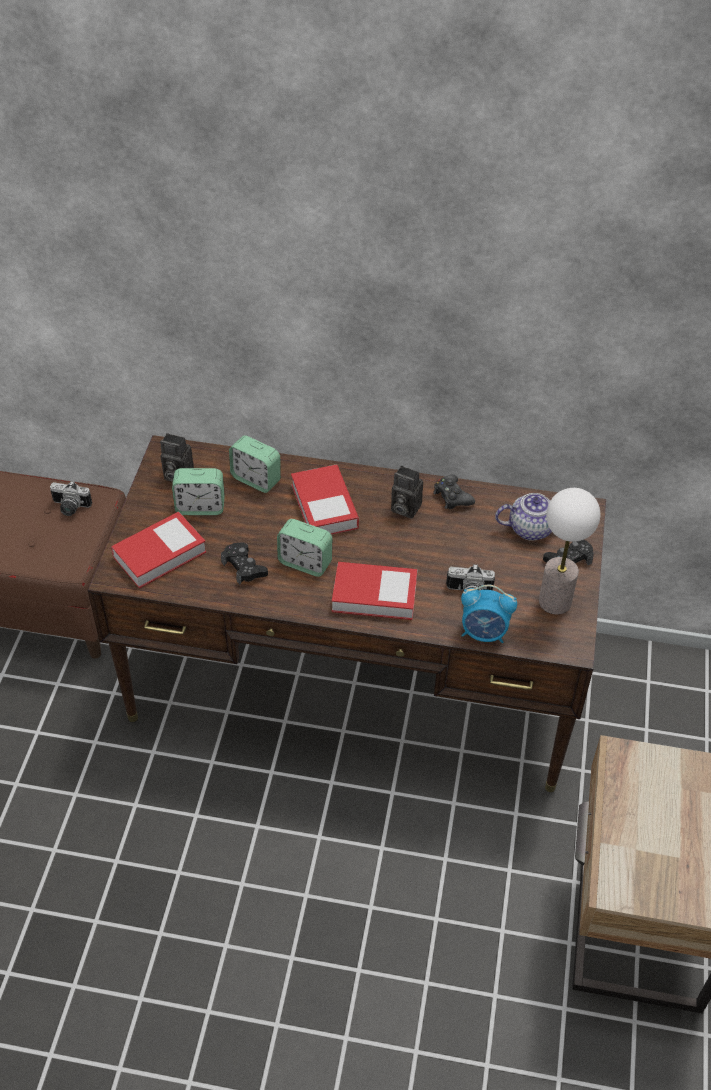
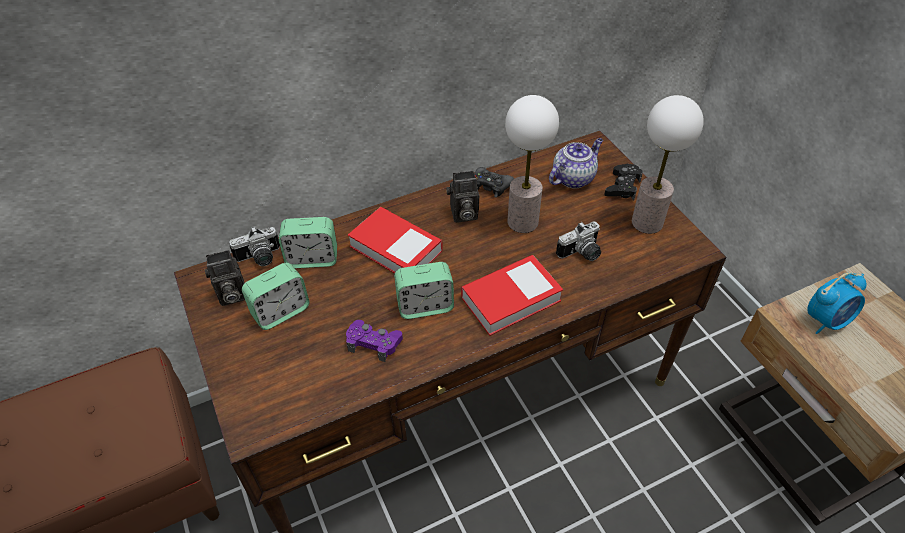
camera: 35 degrees left, 0 degrees up
(70, 507) = (115, 392): camera -> camera (260, 258)
(159, 554) = (279, 380): book -> none
(244, 567) = (374, 343): black game controller -> purple game controller
(447, 542) = (523, 222): none -> table lamp
(484, 633) = (625, 278): alarm clock -> alarm clock (826, 321)

